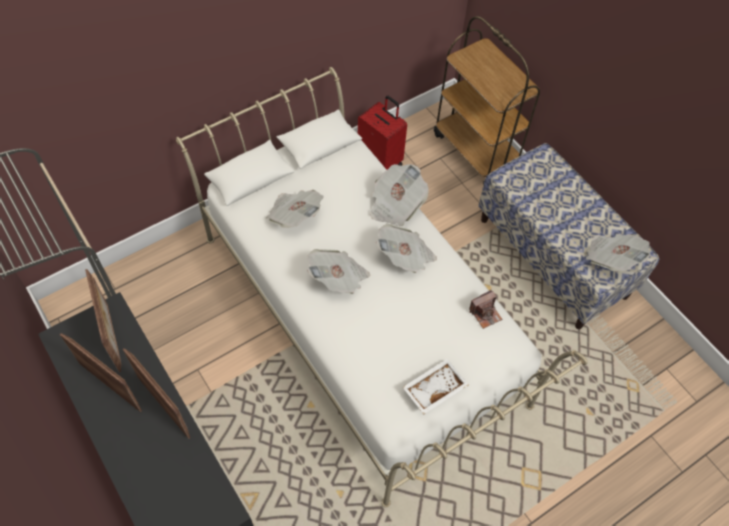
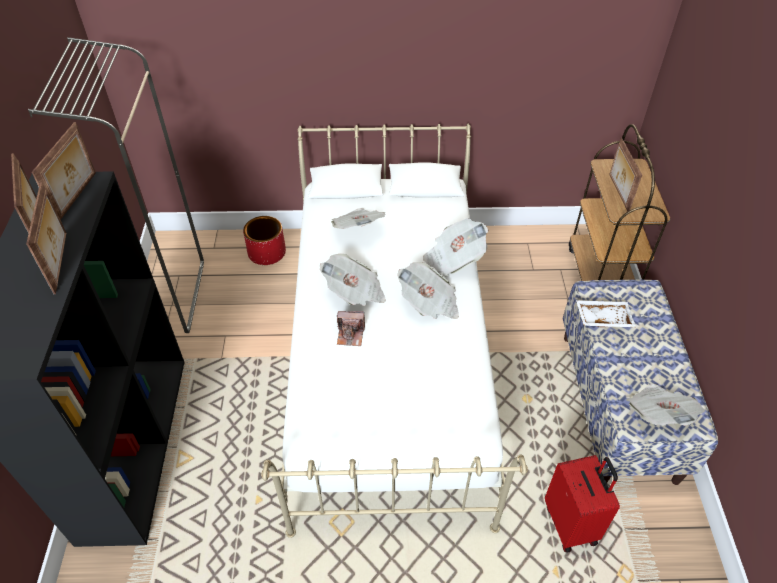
camera: 35 degrees right, 10 degrees down
(173, 267) = (267, 252): none -> red planter
(381, 161) = (501, 249): red suitcase -> red suitcase (571, 523)
(434, 388) = (366, 425): white tray -> white tray (603, 318)
(485, 313) = (468, 387): camera -> camera (350, 334)
(487, 81) = (617, 193): none -> picture frame

